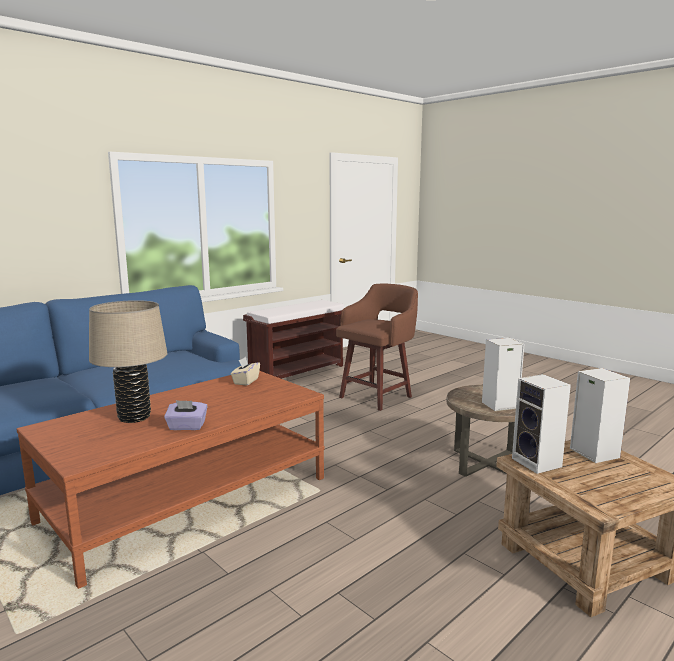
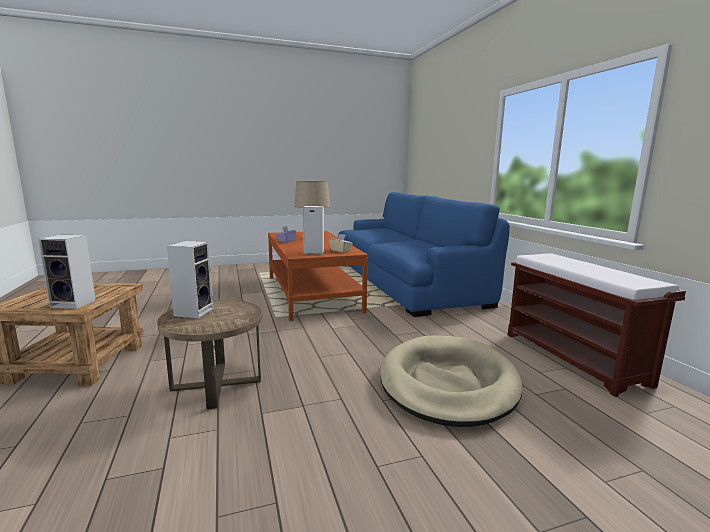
camera: 115 degrees right, 0 degrees up
(377, 396) = (448, 383): brown stool -> beige dog bed
(538, 463) = (112, 288): speaker -> speaker (313, 252)

